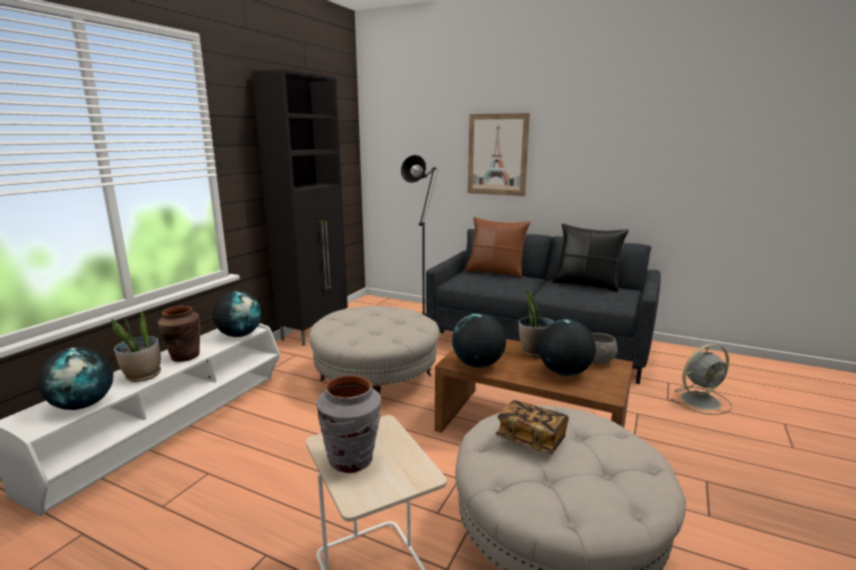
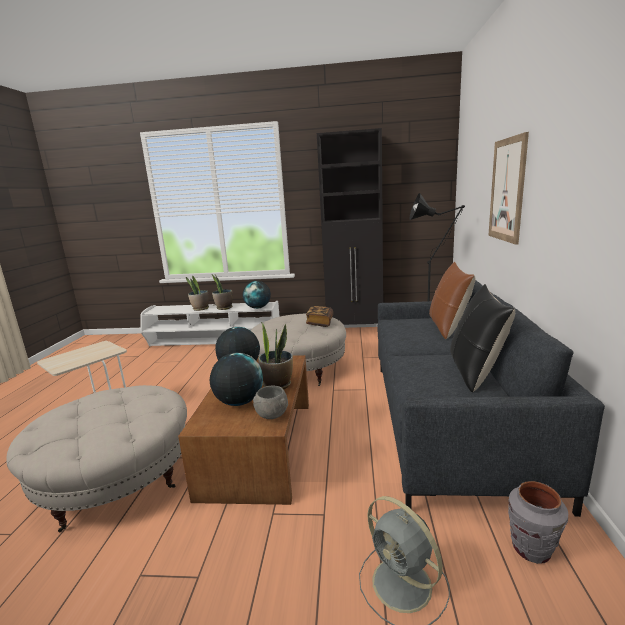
camera: 70 degrees right, 0 degrees up
(83, 405) = (171, 310): globe -> none
(185, 357) = (224, 308): brown vase -> potted plant
(351, 460) = (82, 352): grey vase -> grey vase (531, 549)
(531, 439) = (121, 400): book -> book (320, 323)

